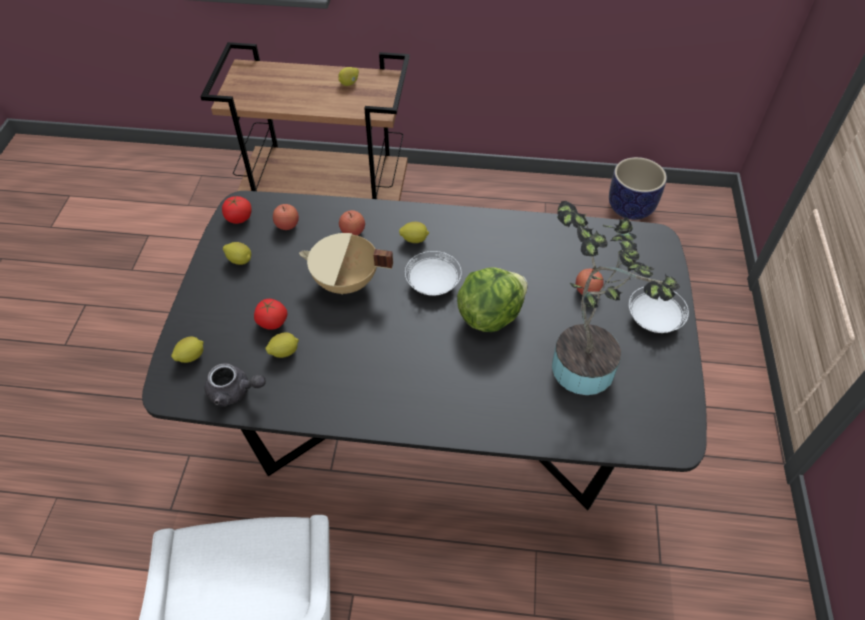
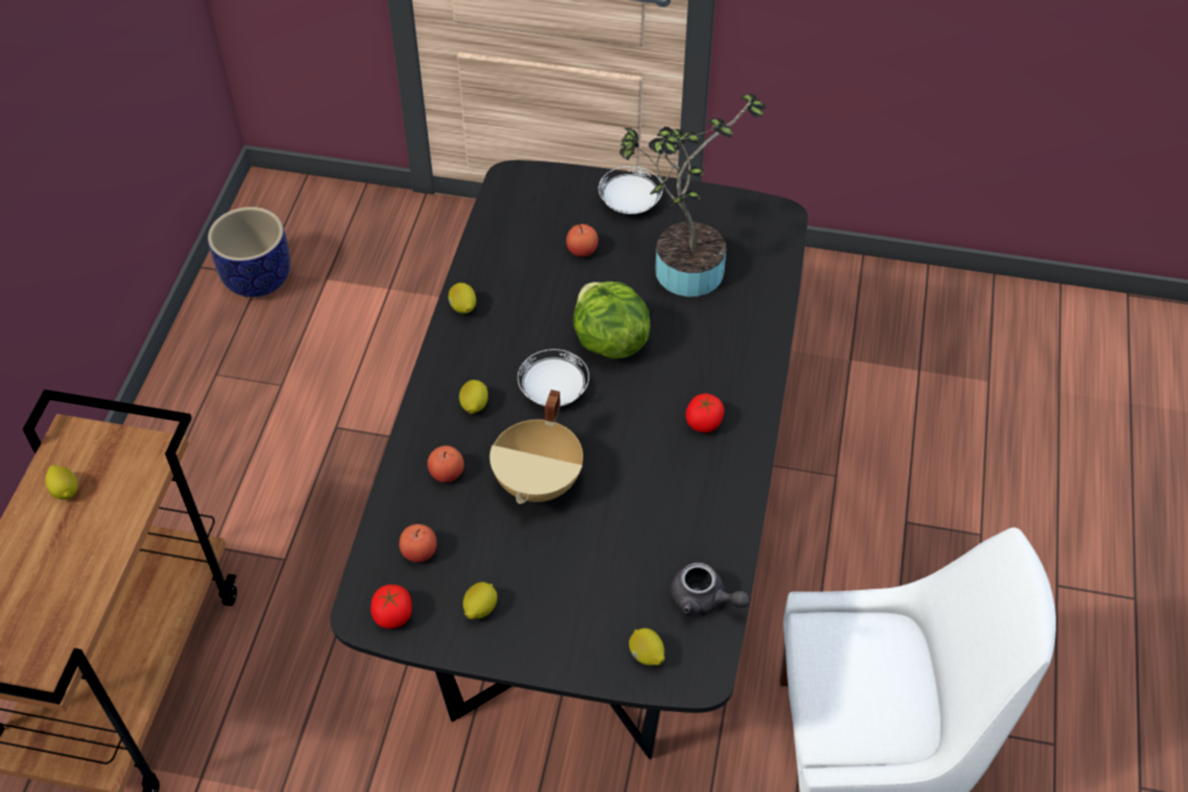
camera: 85 degrees left, 0 degrees up
(234, 392) = (704, 600): grey teapot -> grey teapot turned 105 degrees clockwise
(272, 322) = (597, 563): tomato -> tomato (704, 423)
(284, 352) = (647, 549): lemon -> lemon (463, 308)

